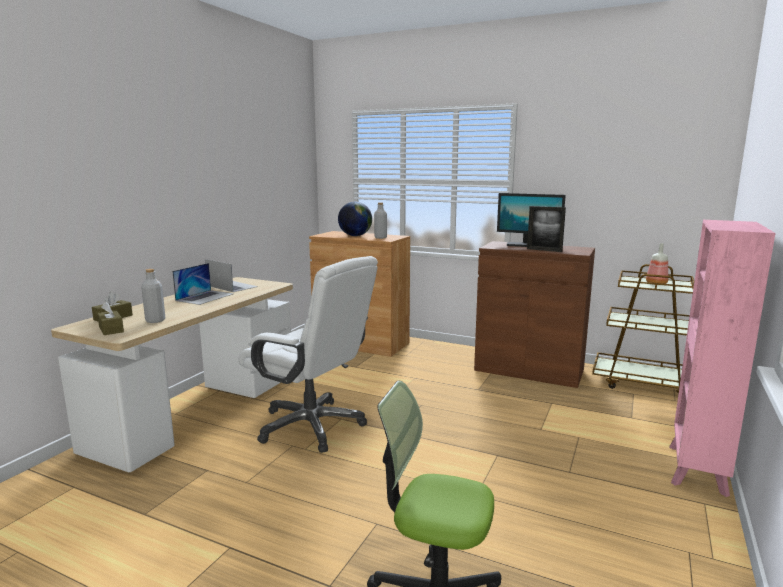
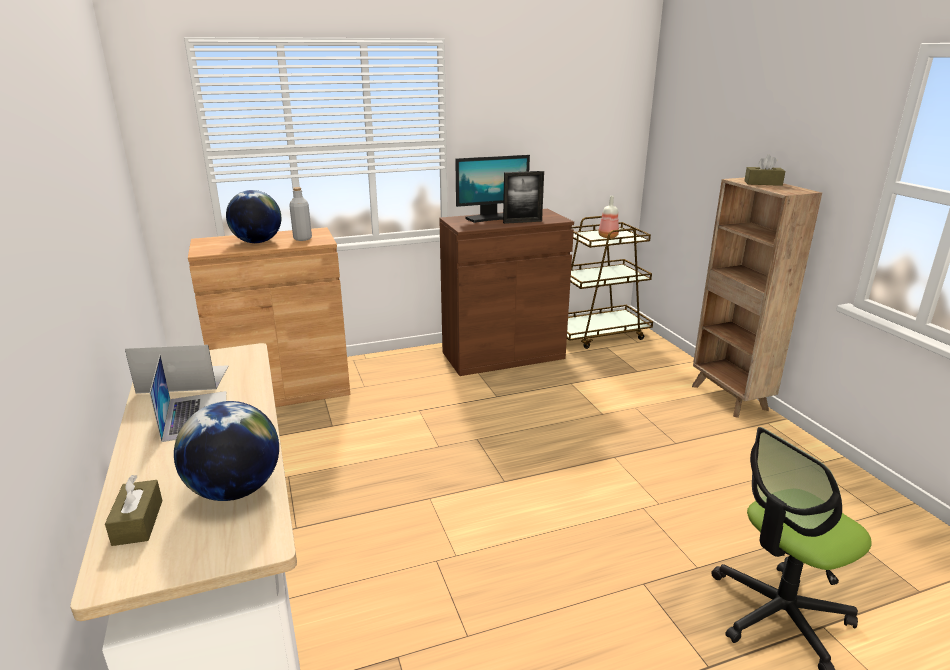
camera: 45 degrees left, 10 degrees up
(111, 329) = (204, 543): brown tissue box -> brown tissue box (763, 183)
(155, 320) = (235, 490): grey bottle -> globe
(312, 426) = (415, 525): white office chair -> none
(696, 470) = (730, 398): pink bookcase -> brown bookcase

